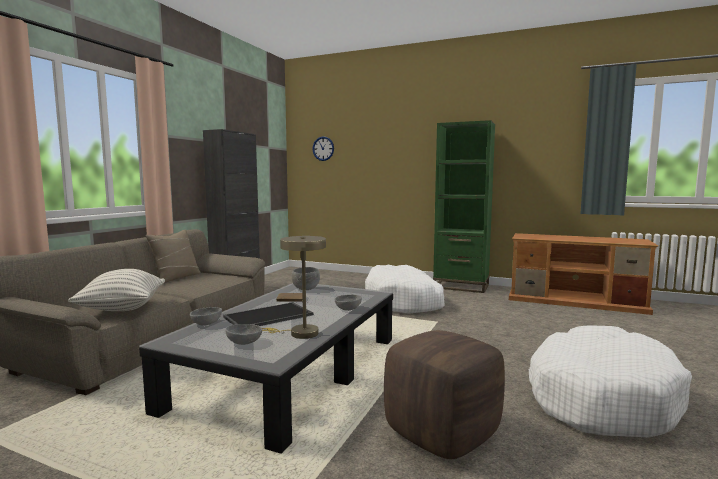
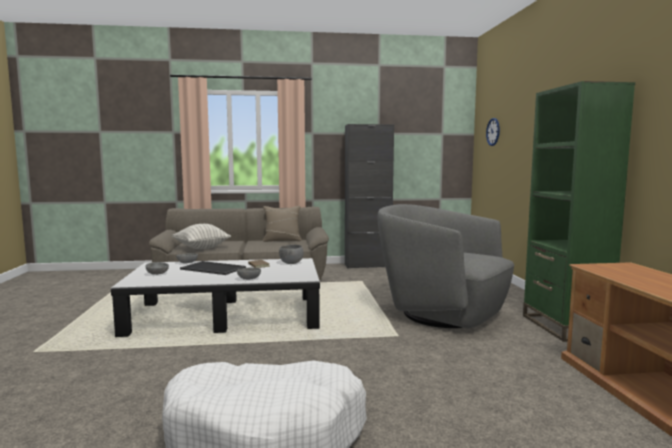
camera: 60 degrees right, 0 degrees up
(299, 333) = (181, 279): beige table lamp -> none
(404, 301) = (441, 314): white dog bed -> grey armchair
(443, 434) = (154, 373): brown ottoman -> none

